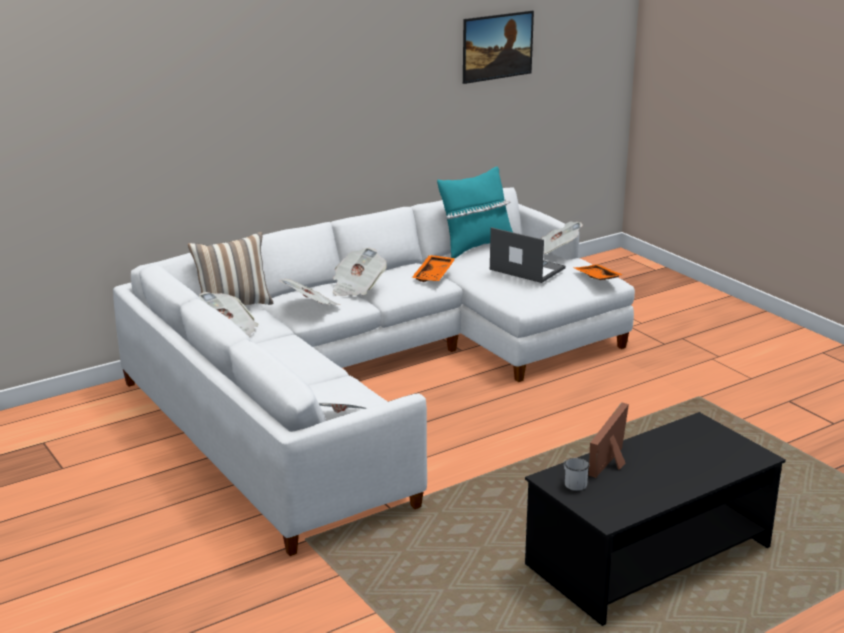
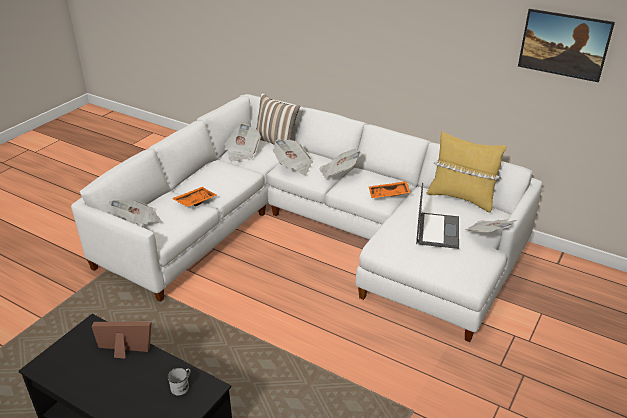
camera: 65 degrees right, 10 degrees up
(475, 247) = (461, 198): turquoise pillow -> yellow pillow
(573, 483) = (87, 338): white mug -> white mug (182, 386)
(596, 278) = (462, 271): orange tray -> orange tray (195, 201)

